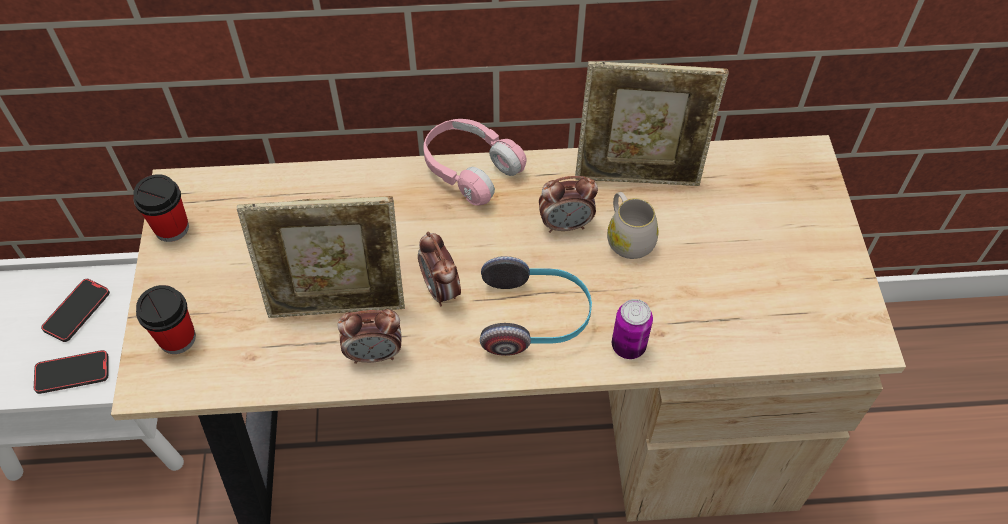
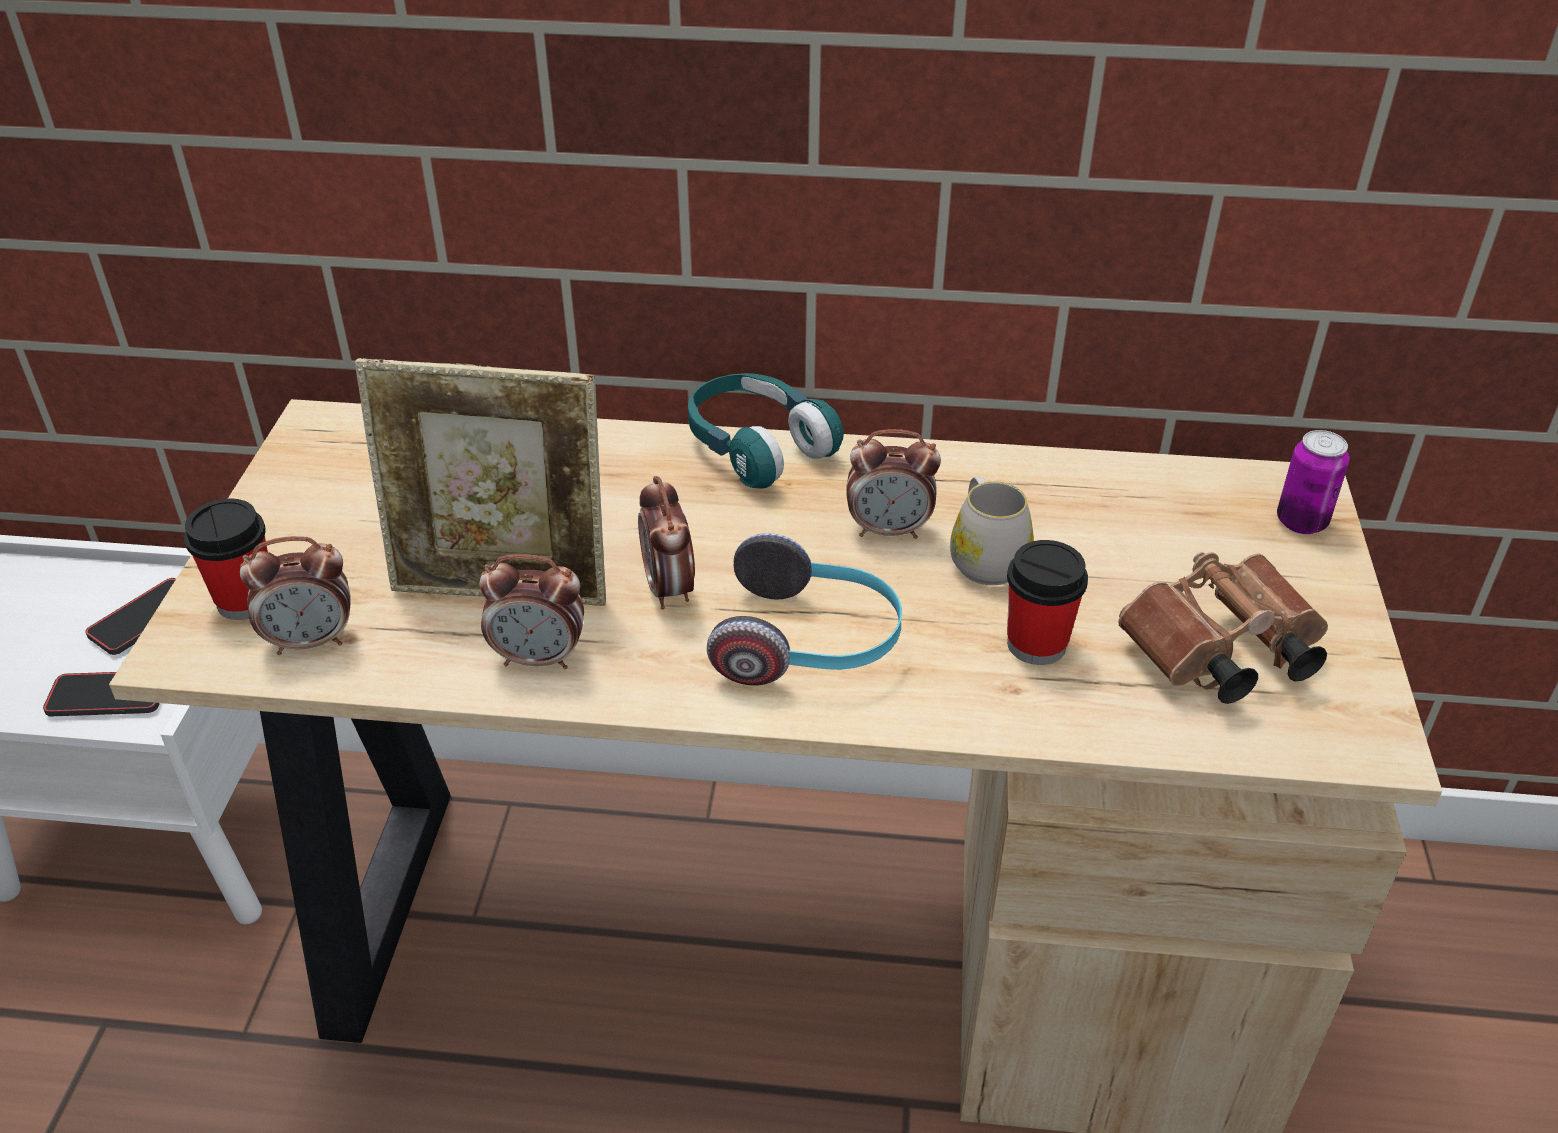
camera: 10 degrees right, 15 degrees down
(172, 228) = (291, 468): cup -> cup (1036, 644)
(229, 363) = (311, 641): none -> alarm clock
(470, 169) = (757, 447): pink headphones -> turquoise headphones
(628, 346) = (955, 699): can -> can (1301, 522)
(638, 177) = (1019, 484): picture frame -> none
(773, 291) = (1217, 656): none -> brown binoculars

